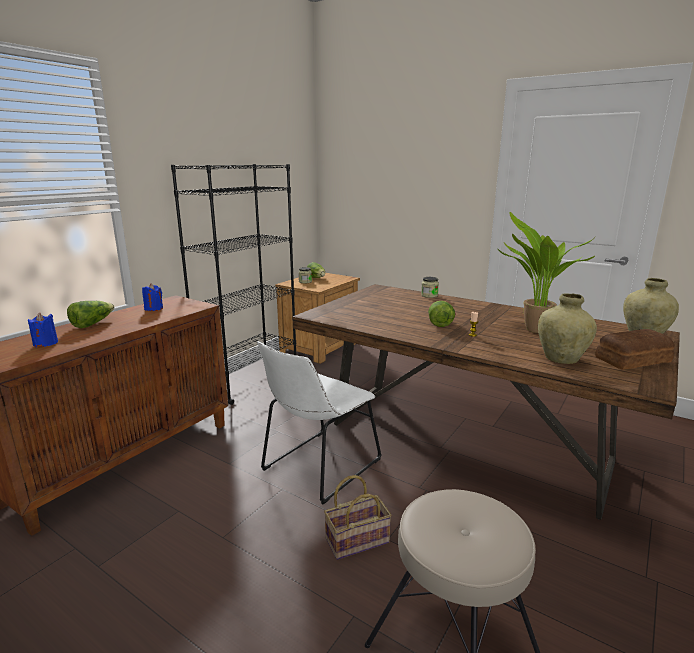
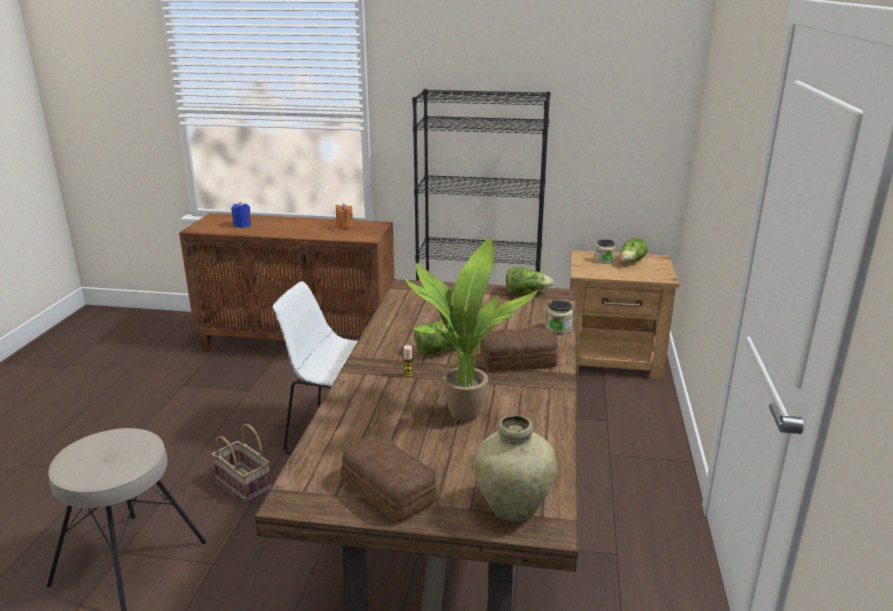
camera: 65 degrees right, 5 degrees up
(92, 324) = (291, 223): lettuce -> lettuce (526, 293)
(154, 308) = (344, 227): blue candle -> orange candle
(469, 309) = (519, 362): none -> bread
(561, 359) = (357, 436): beige vase -> none

